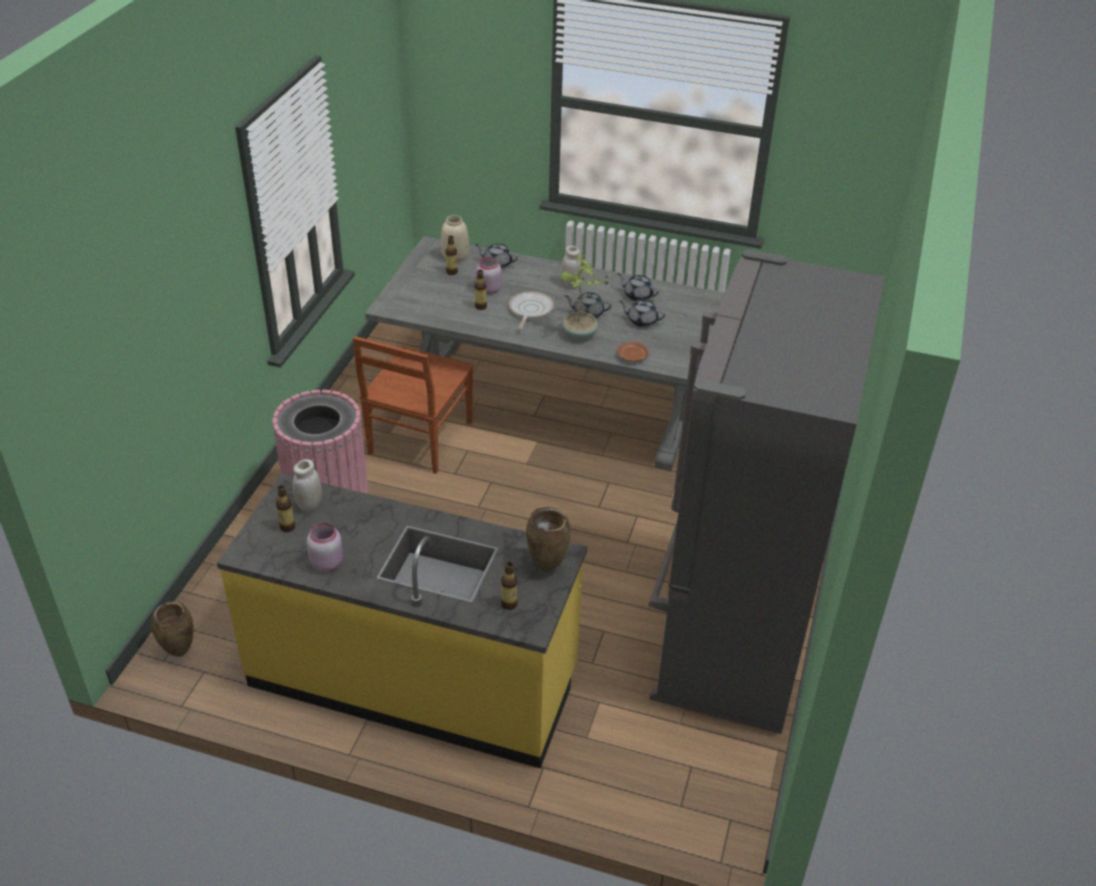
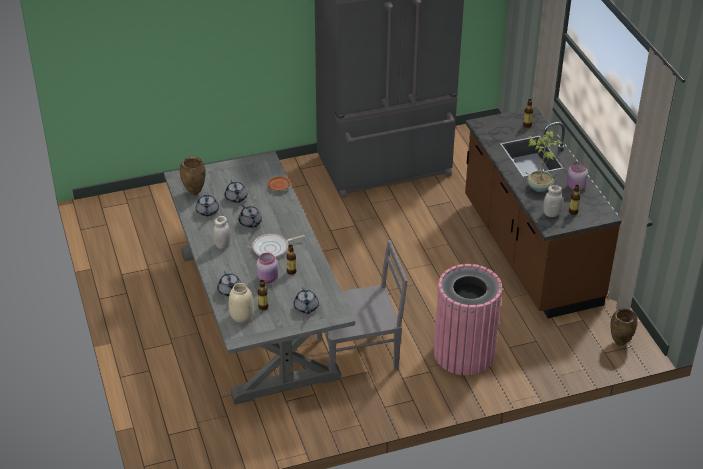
camera: 125 degrees left, 0 degrees up
(414, 678) = (529, 252): yellow counter -> brown counter
(419, 293) = (306, 307): none -> grey teapot
(419, 439) = (359, 353): brown chair -> grey chair
(548, 567) = (493, 124): brown vase -> brown vase (194, 193)
(580, 335) = (278, 215): potted plant -> potted plant (540, 187)

